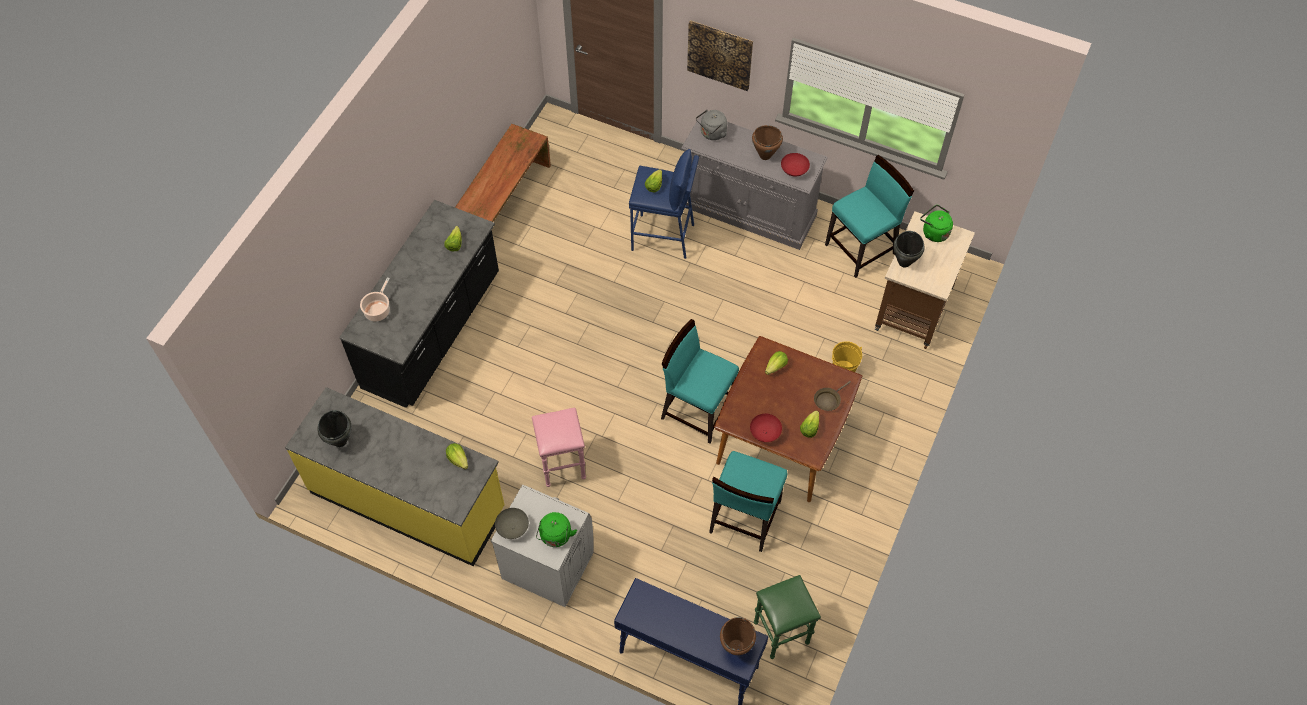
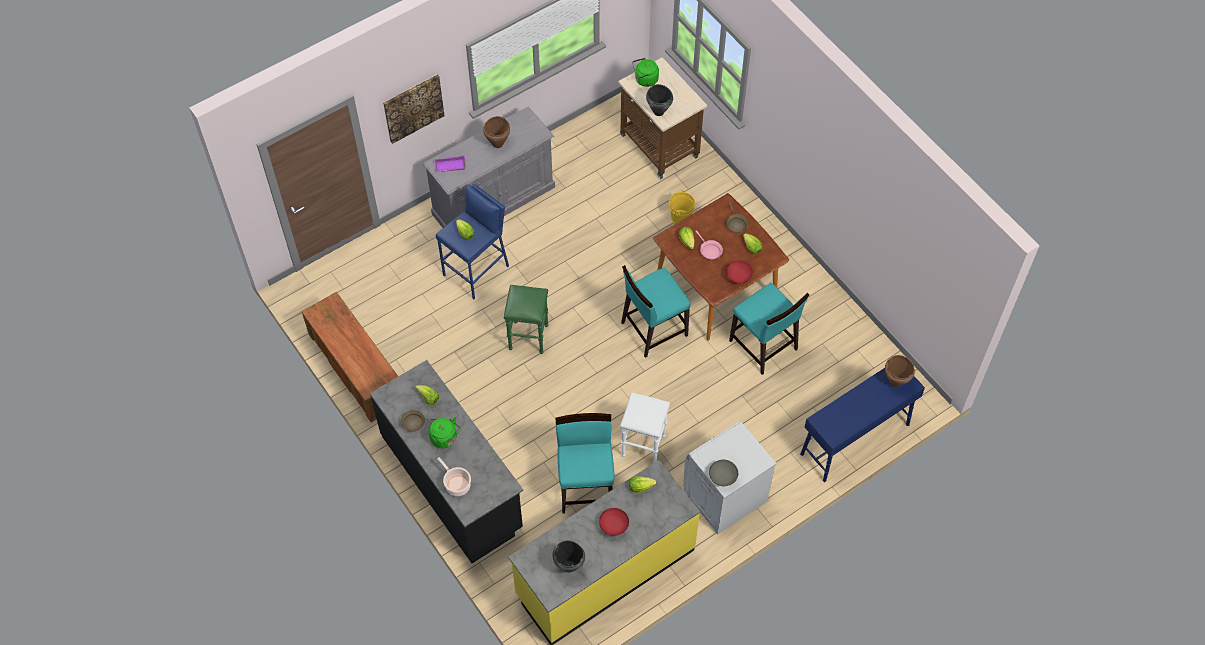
camera: 60 degrees left, 0 degrees up
(424, 247) = (415, 422): none -> brown frying pan
(555, 537) = (747, 451): green kettle -> green kettle (445, 439)
(563, 466) = (644, 445): pink stool -> white stool
(712, 133) = (450, 166): grey kettle -> purple tray
(778, 392) = (709, 250): none -> pink frying pan
(781, 631) = (866, 369): green stool -> green stool (527, 336)
(794, 170) = (526, 133): red bowl -> red bowl (613, 526)
(861, 249) = (583, 148): turquoise chair -> turquoise chair (586, 486)

